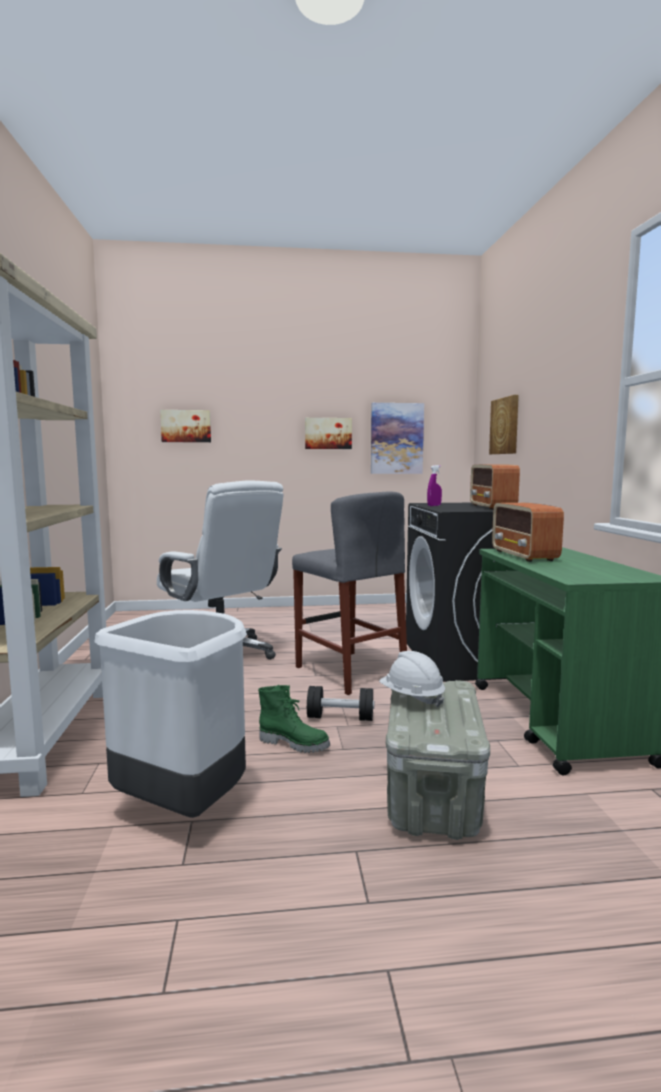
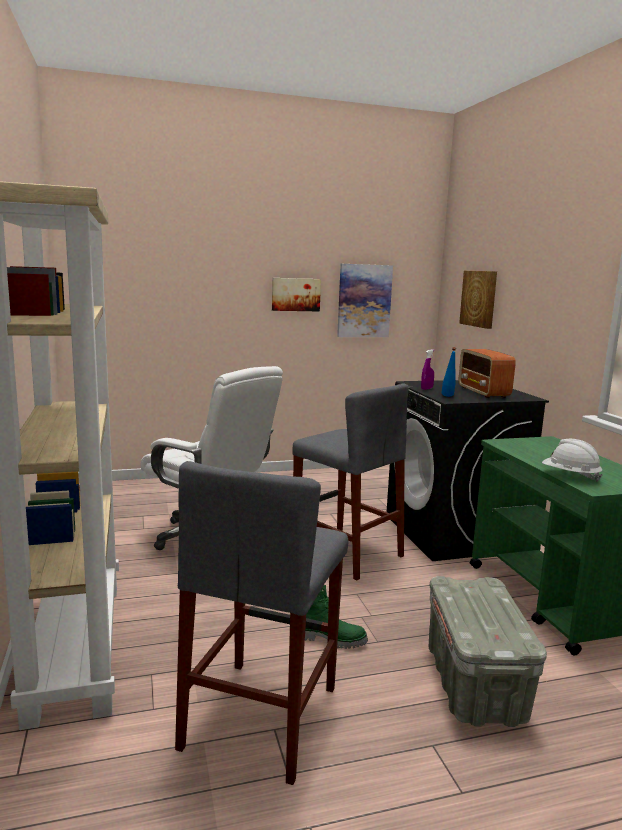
camera: 10 degrees left, 5 degrees up
(184, 808) = (261, 716): white trash can -> grey stool
(186, 426) = (145, 284): picture -> none
(340, 717) = (360, 607): black dumbbell -> none
(411, 697) = (458, 600): white hard hat -> white hard hat (570, 476)
(449, 509) = (448, 397): none -> blue bottle
(524, 555) = (528, 451): radio -> none

